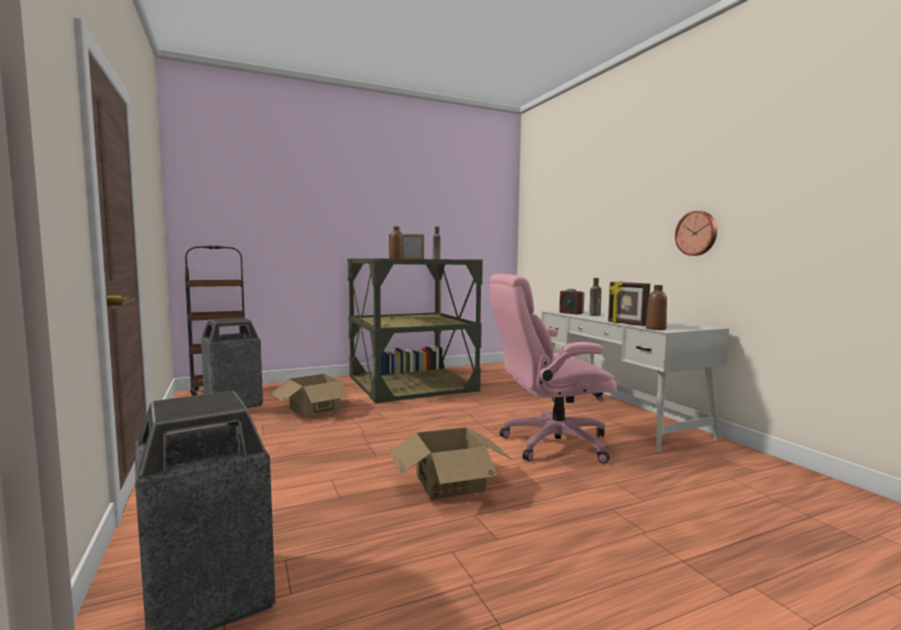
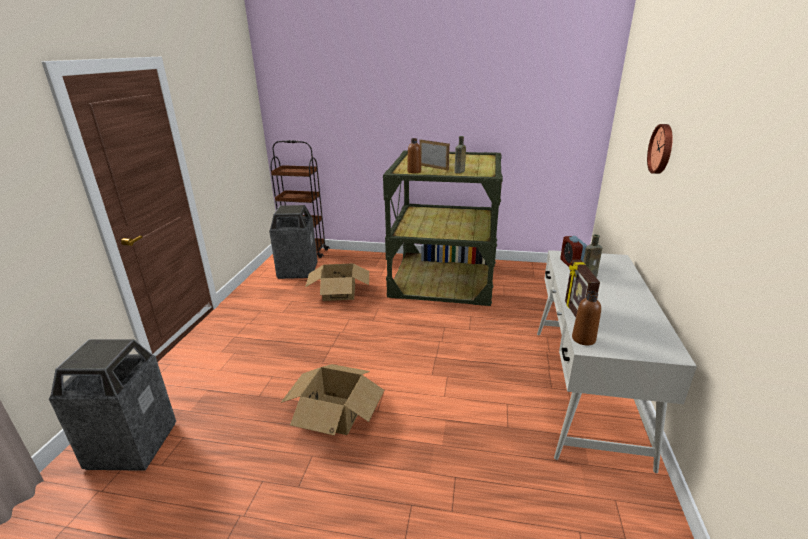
camera: 35 degrees right, 20 degrees up
(548, 443) = (462, 401): pink office chair -> none
(697, 233) = (717, 220): wall clock -> wall clock (662, 149)

